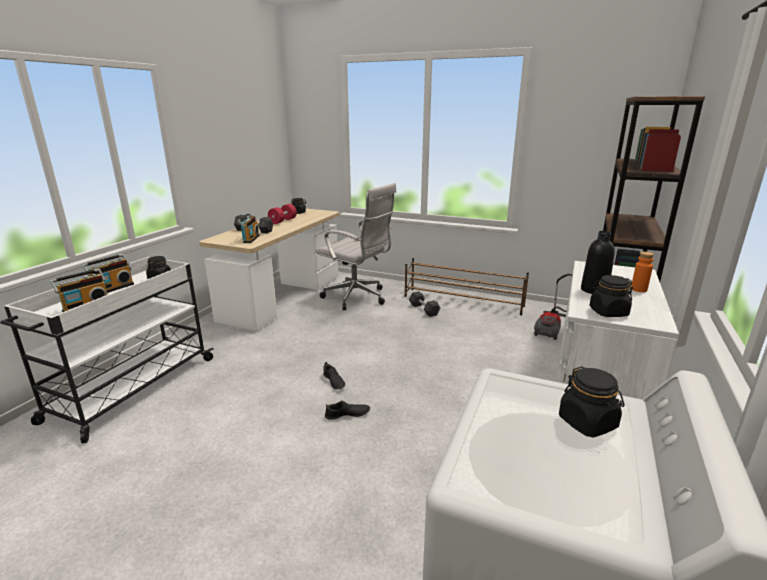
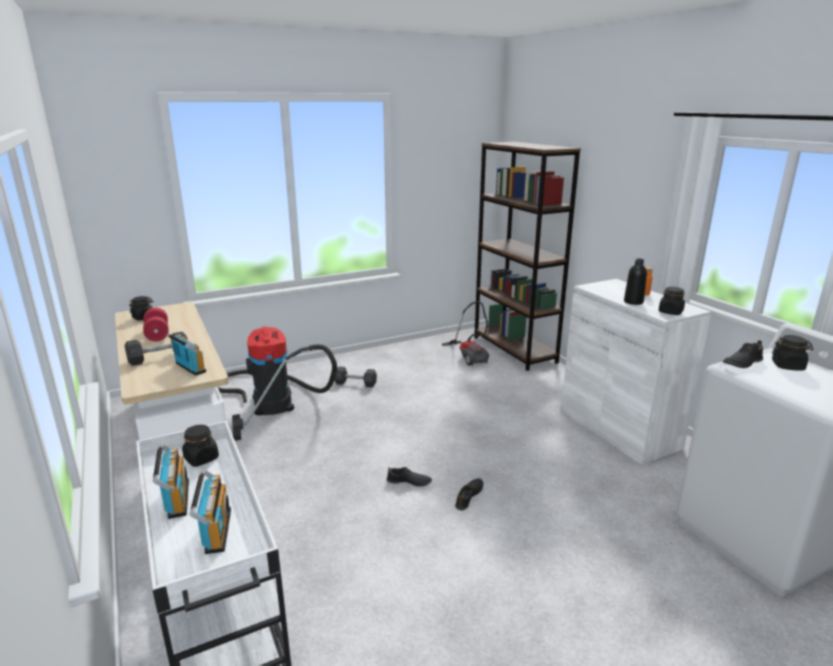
camera: 50 degrees left, 0 degrees up
(357, 298) = (271, 401): white office chair -> vacuum cleaner
(463, 301) = (372, 361): brown shoe rack -> none
(531, 385) = (742, 363): none -> black shoe

